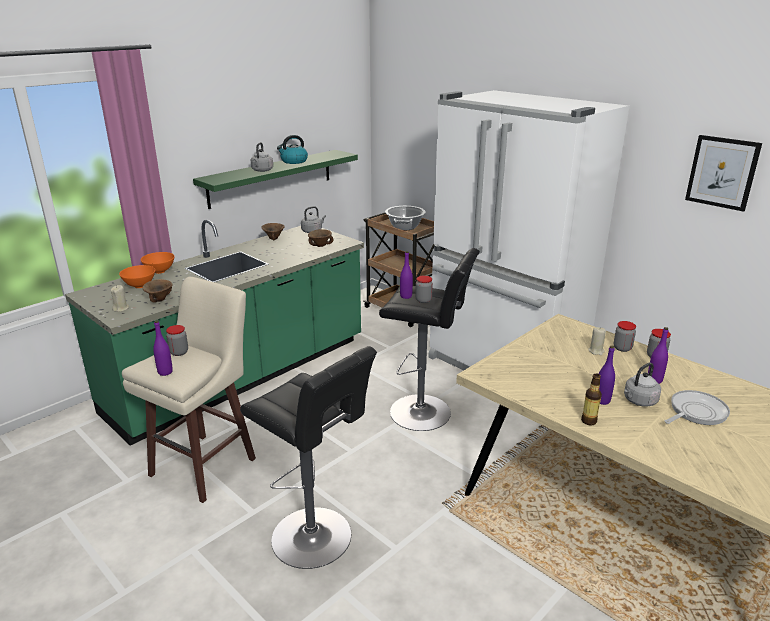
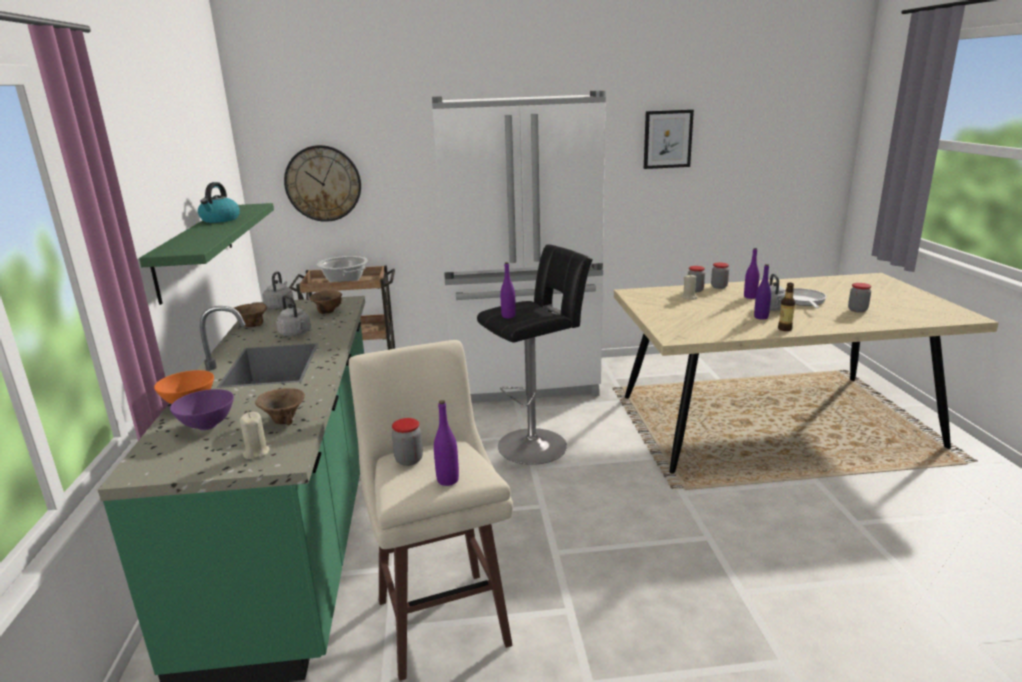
camera: 50 degrees left, 5 degrees down
(140, 286) = (207, 425): orange bowl -> purple bowl
(262, 170) = (213, 232): grey kettle -> grey kettle (296, 334)
(316, 539) = (655, 580): black stool -> none
(414, 145) = (323, 183): none -> wall clock
(423, 300) = (529, 312): jar -> jar (857, 310)

